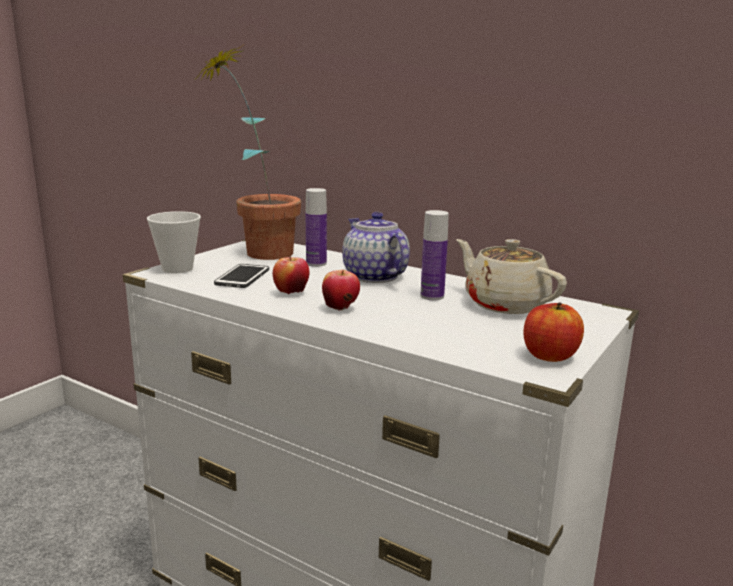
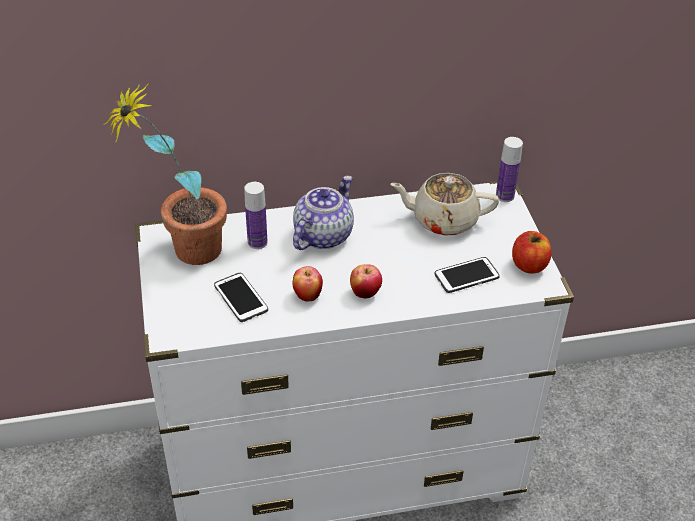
camera: 45 degrees left, 25 degrees up
(177, 269) = (174, 320): cup -> none
(374, 276) = (323, 235): teapot -> teapot turned 105 degrees clockwise
(432, 296) = (393, 238): bottle -> bottle (504, 196)
(460, 336) = (466, 276): none -> phone

